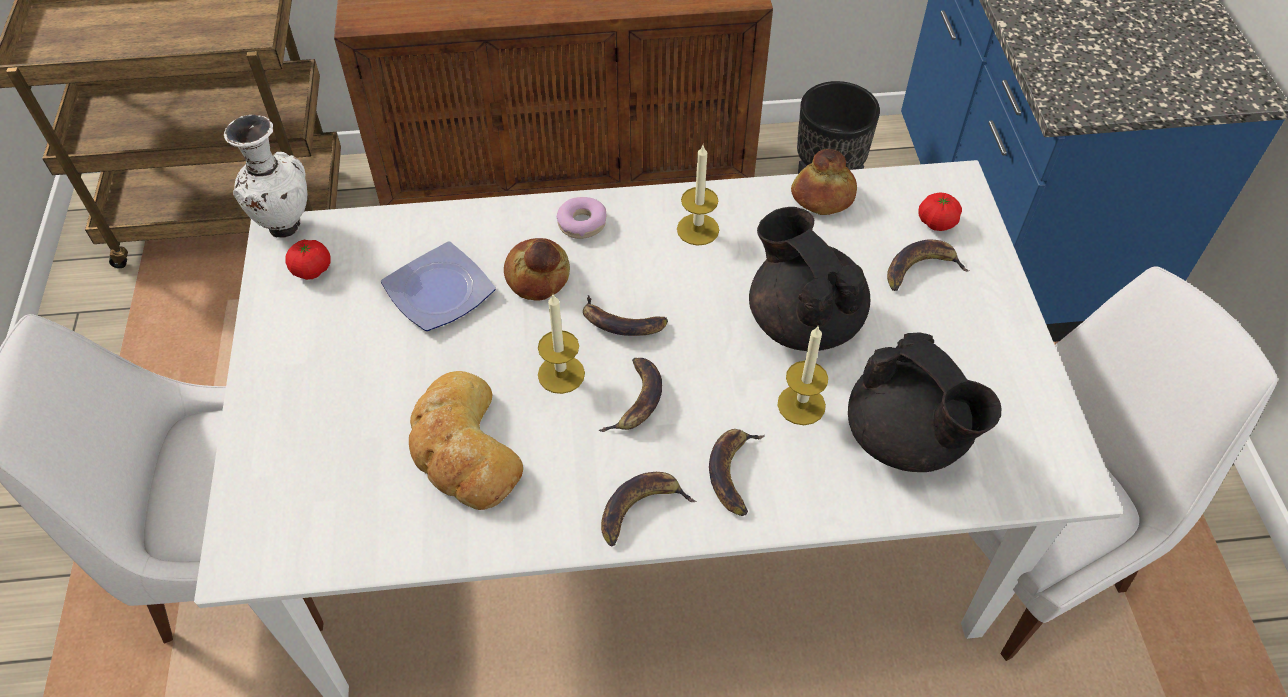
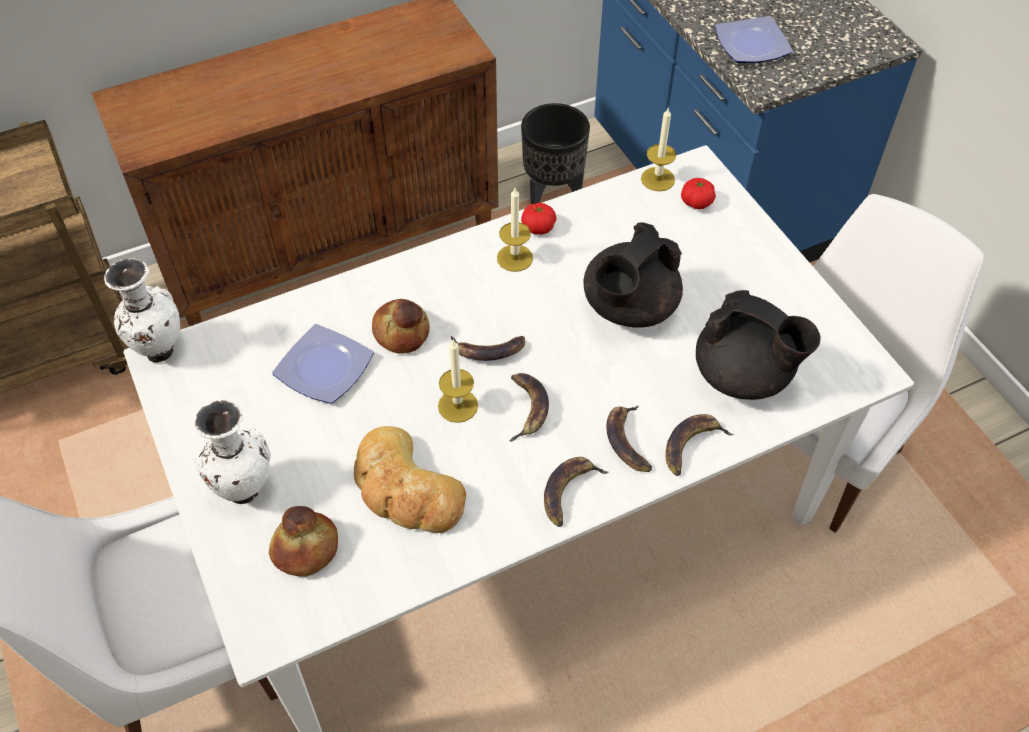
camera: 20 degrees left, 0 degrees up
(299, 396) = (245, 489): none -> white vase
(311, 269) = (202, 381): tomato -> tomato (538, 227)
(582, 223) = (418, 278): donut -> none
(801, 405) = (655, 374): candle -> candle (657, 179)
(803, 320) = (628, 308): black teapot -> black teapot turned 90 degrees counterclockwise
(822, 196) = (601, 204): bread -> bread (305, 549)
(920, 269) = (700, 243): banana -> banana (691, 445)
(1071, 57) = (751, 46): none -> plate

